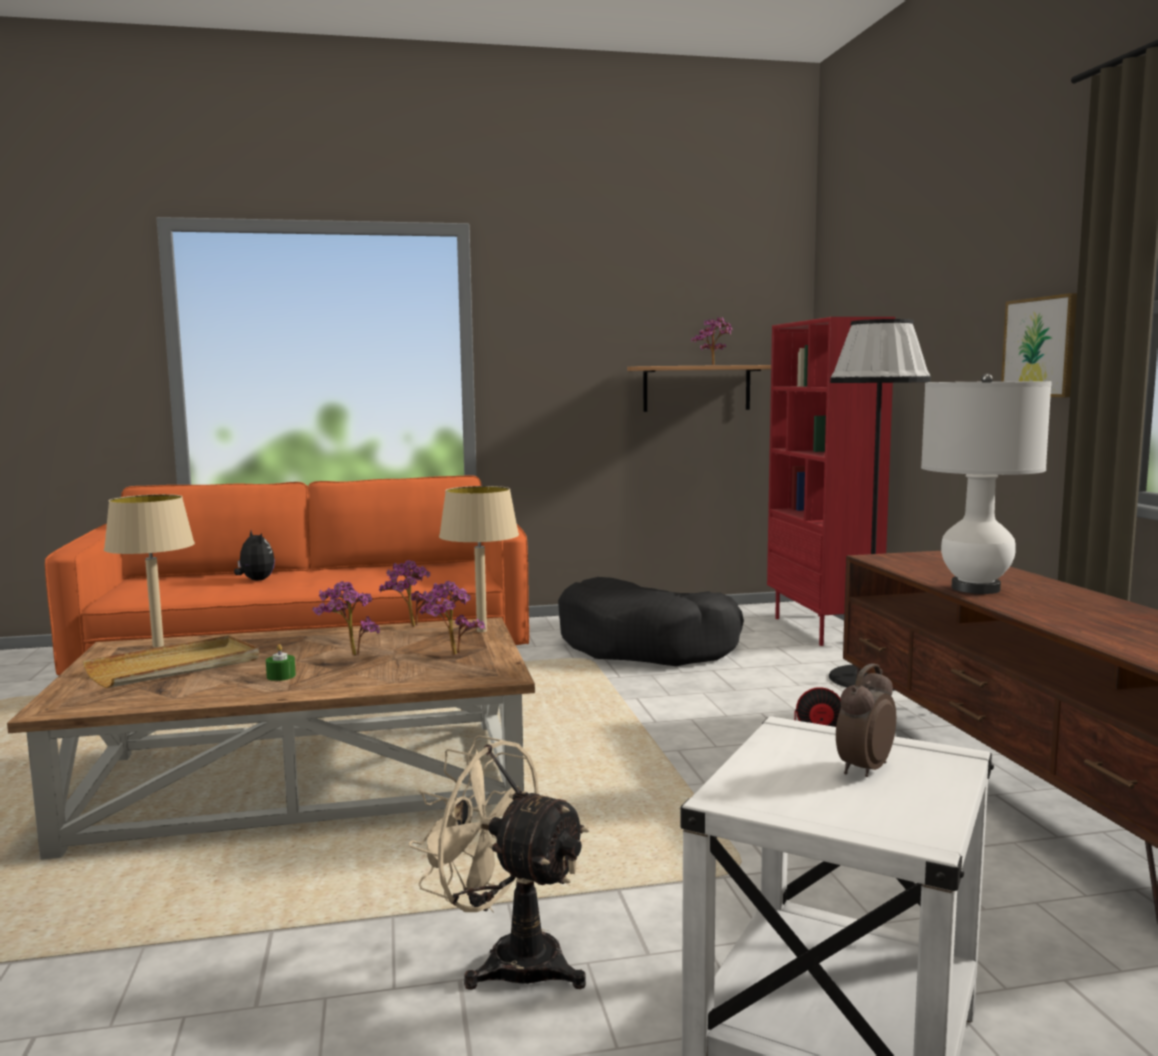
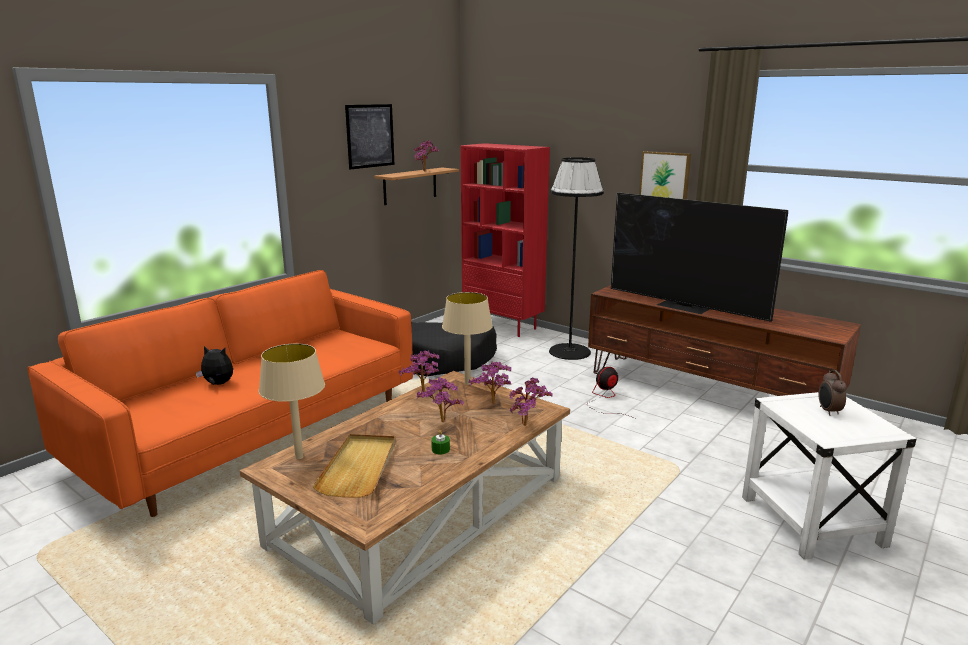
camera: 40 degrees left, 10 degrees up
(430, 684) = (528, 426): none -> potted plant
(508, 959) = (676, 545): beige fan -> none
(623, 310) = (370, 136): none -> picture
(976, 589) = (685, 306): white table lamp -> television

